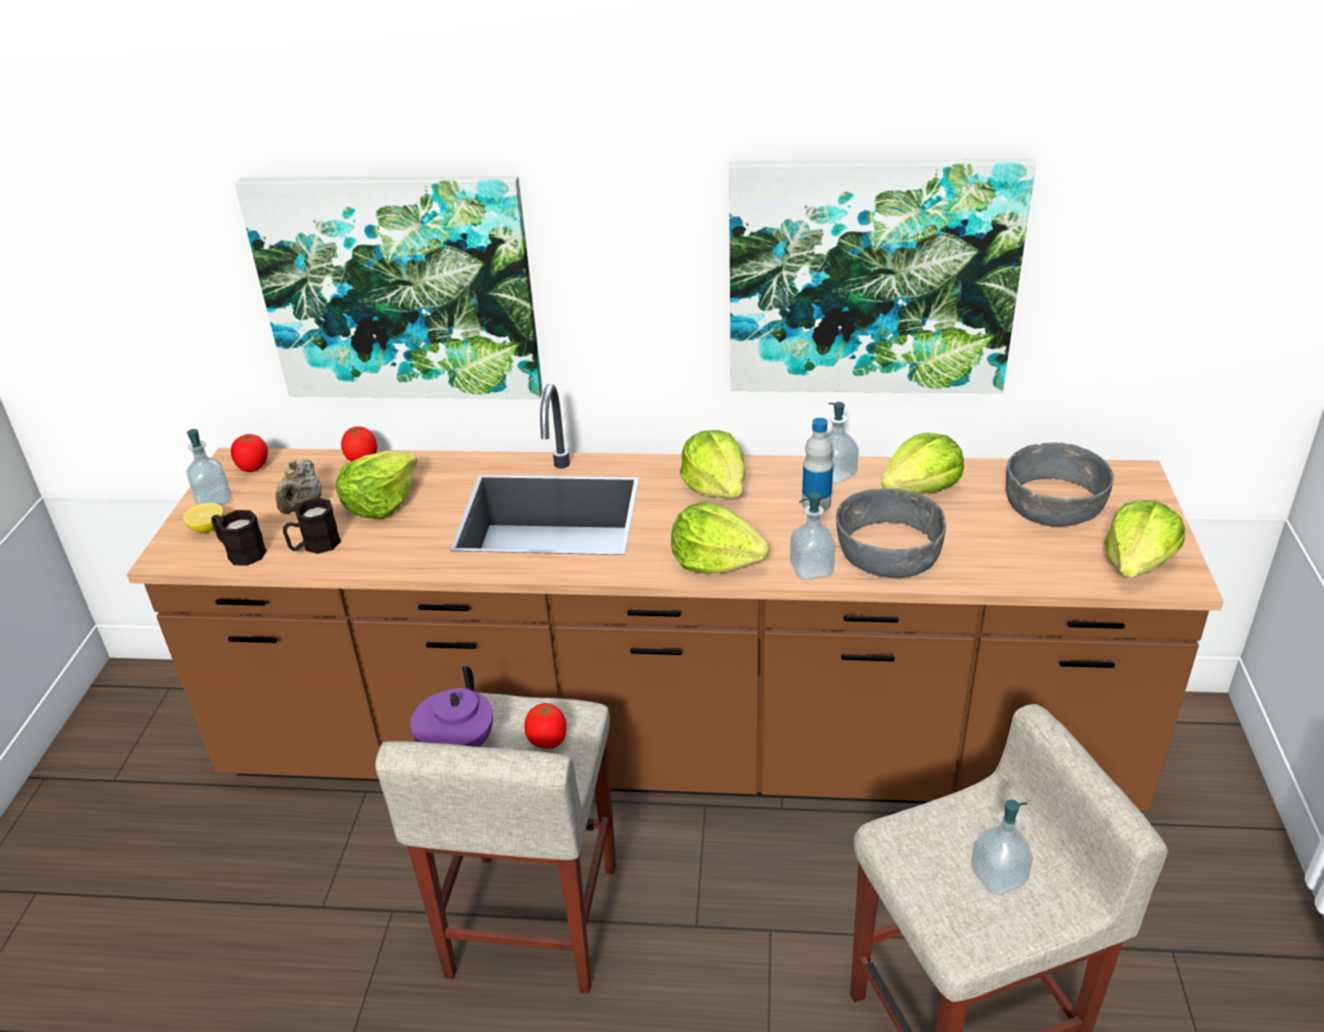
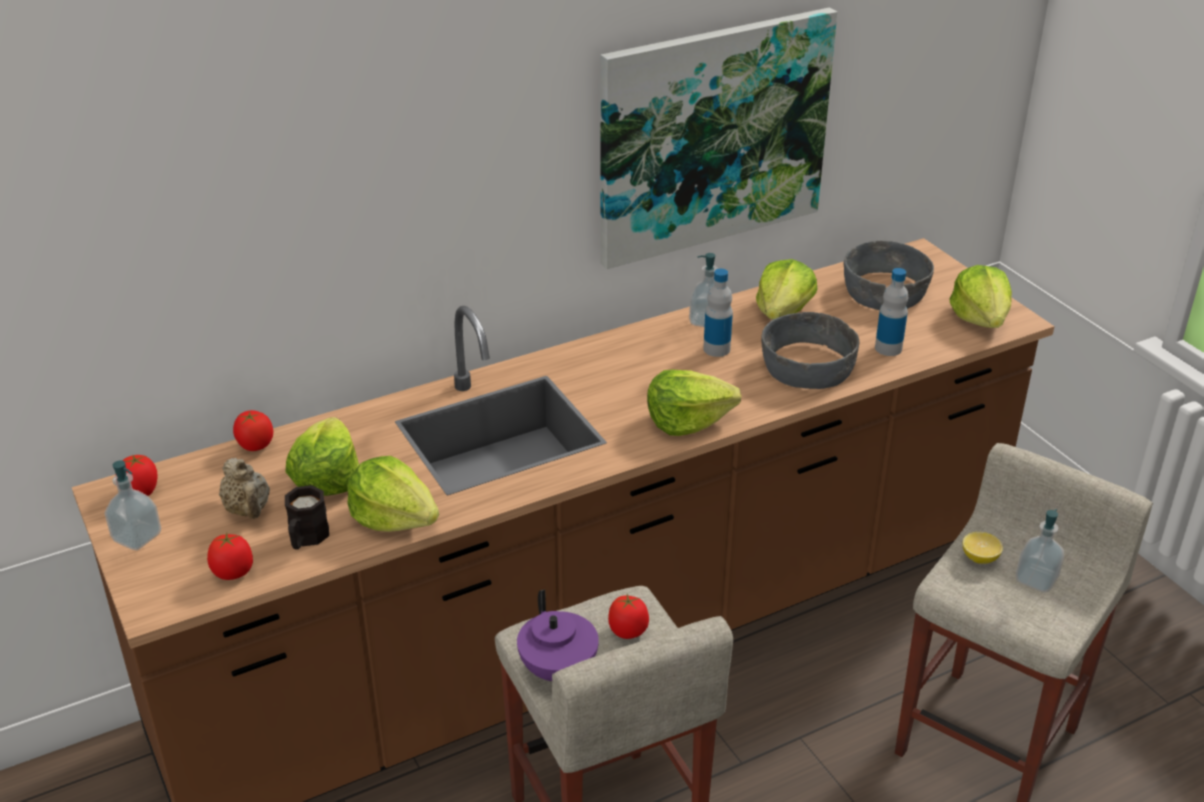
camera: 35 degrees left, 0 degrees up
(207, 528) = (166, 565): lemon -> lemon (979, 558)
(241, 552) = (233, 572): black mug -> tomato
(398, 289) = (283, 250): picture -> none
(716, 487) = (622, 362): lettuce -> lettuce (394, 518)
(811, 569) = (767, 401): soap dispenser -> none
(995, 560) = (888, 348): none -> bottle

